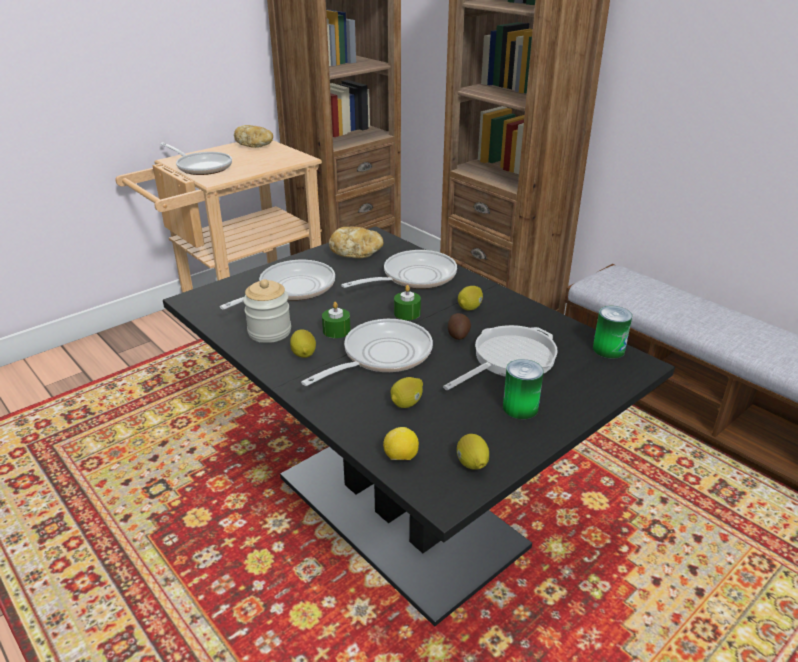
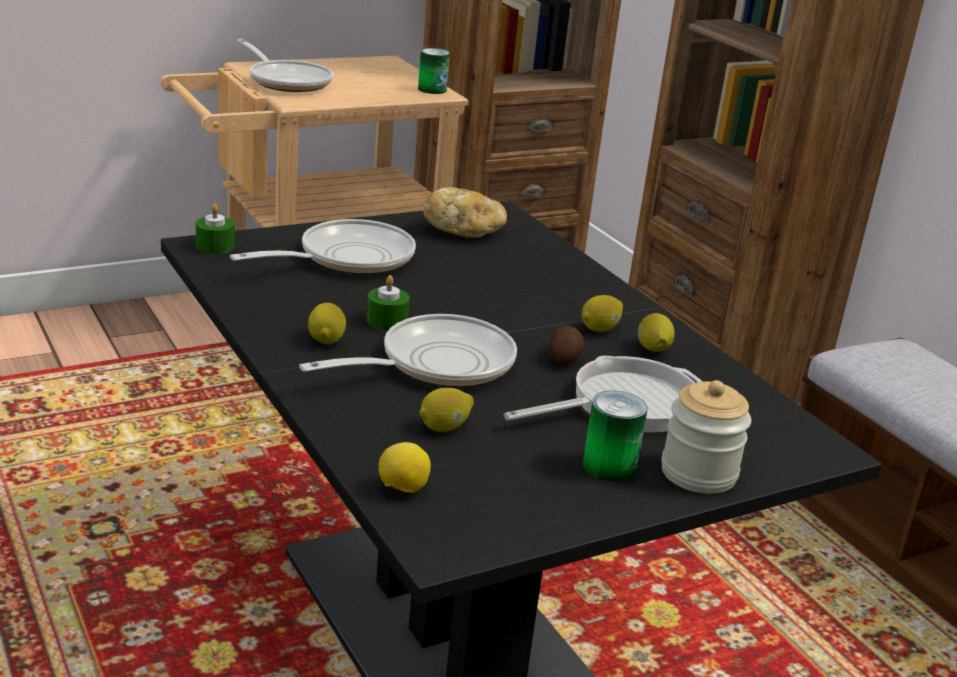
camera: 10 degrees right, 5 degrees down
(255, 145) = (378, 66): bread -> none
(269, 332) = (291, 304): jar -> jar (698, 473)
(407, 313) = (501, 318): green candle -> green candle (215, 246)
(413, 277) = (534, 275): frying pan -> none
(472, 464) = (501, 518): lemon -> lemon (653, 349)
(608, 349) = (787, 421): can -> can (432, 89)

